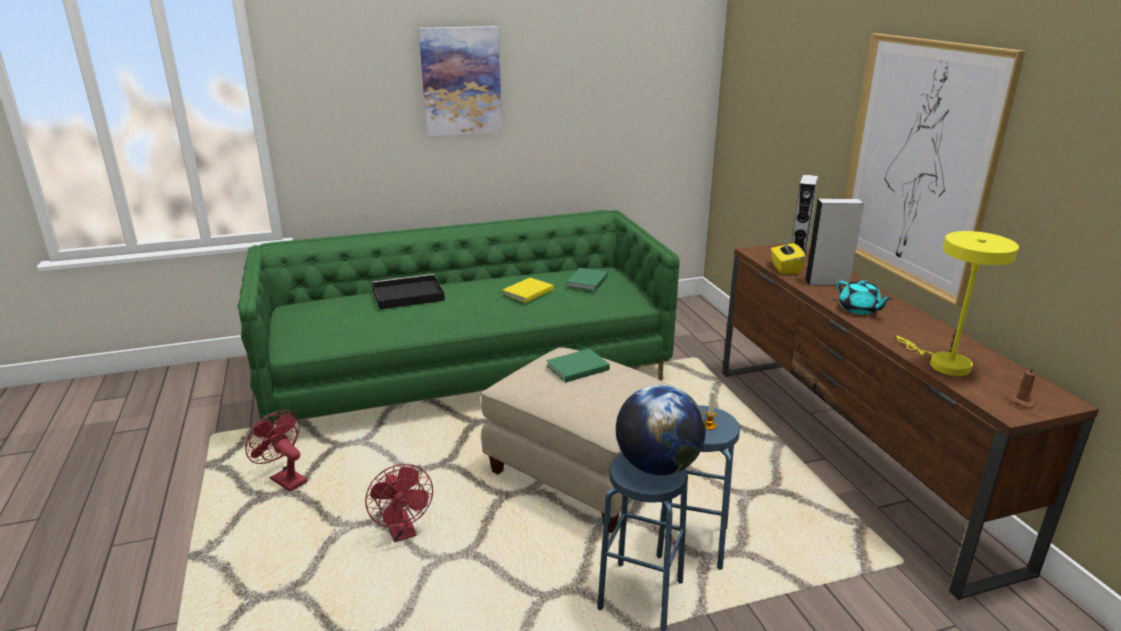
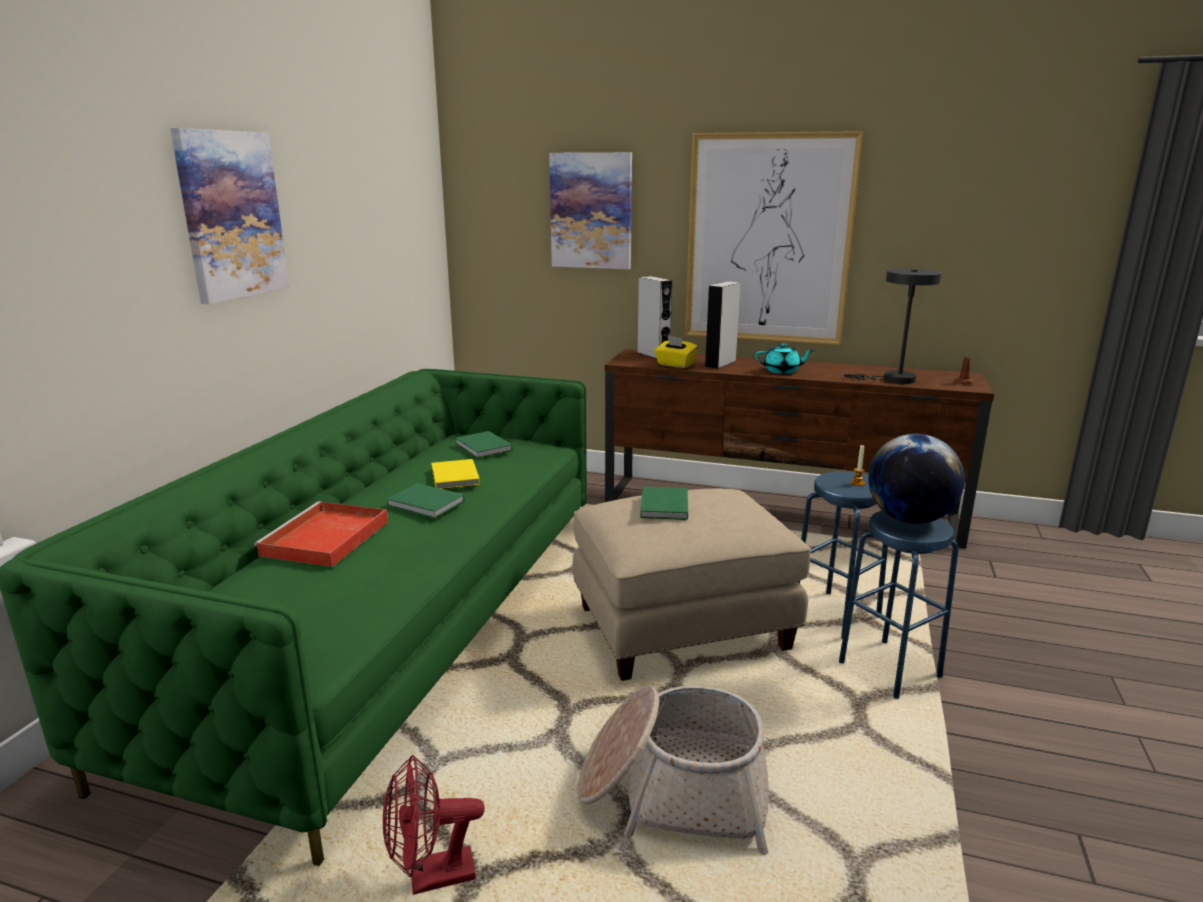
camera: 55 degrees left, 5 degrees down
(403, 533) = (673, 791): red fan -> basket
(406, 295) = (325, 539): black tray -> red tray
(479, 300) = (427, 504): none -> green book
(797, 100) = (591, 211): none -> picture
(943, 364) = (893, 380): yellow table lamp -> grey table lamp

